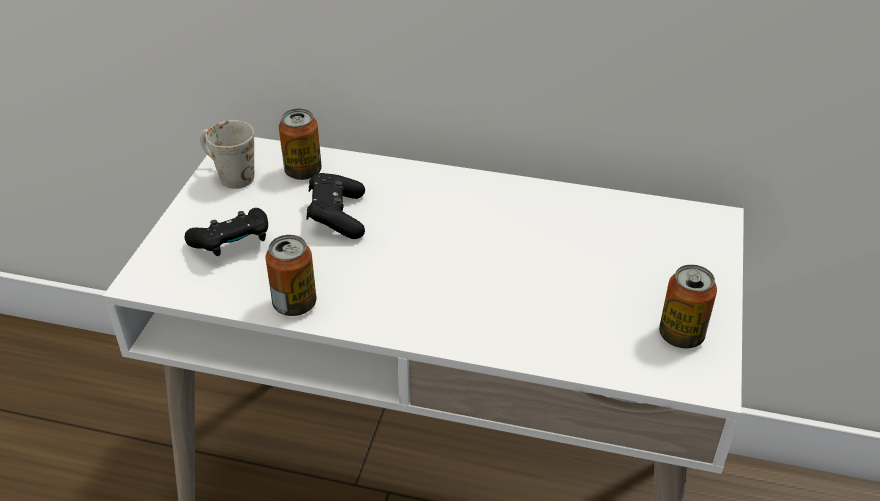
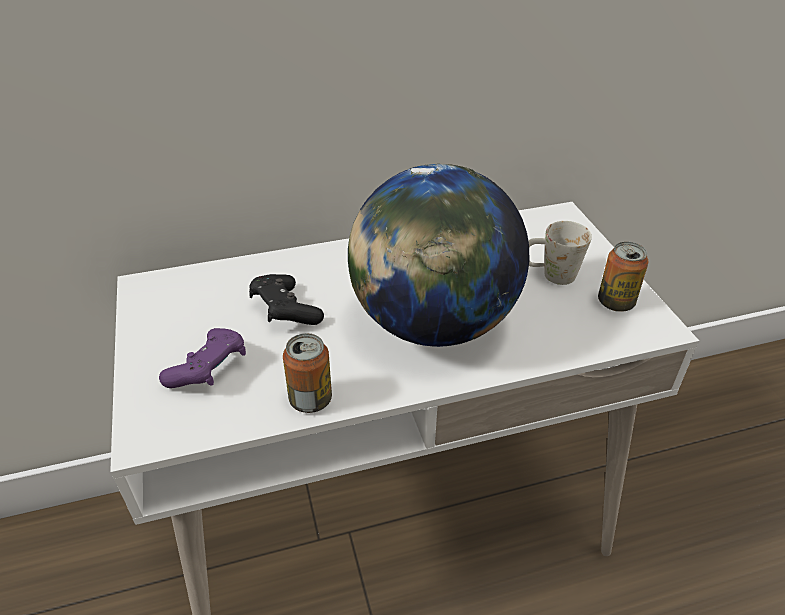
camera: 30 degrees left, 0 degrees up
(228, 175) = (154, 311): white mug -> white mug (548, 275)
(233, 245) = (209, 371): black game controller -> purple game controller
(303, 171) = (223, 285): can -> none
(463, 281) = (433, 324): none -> globe

